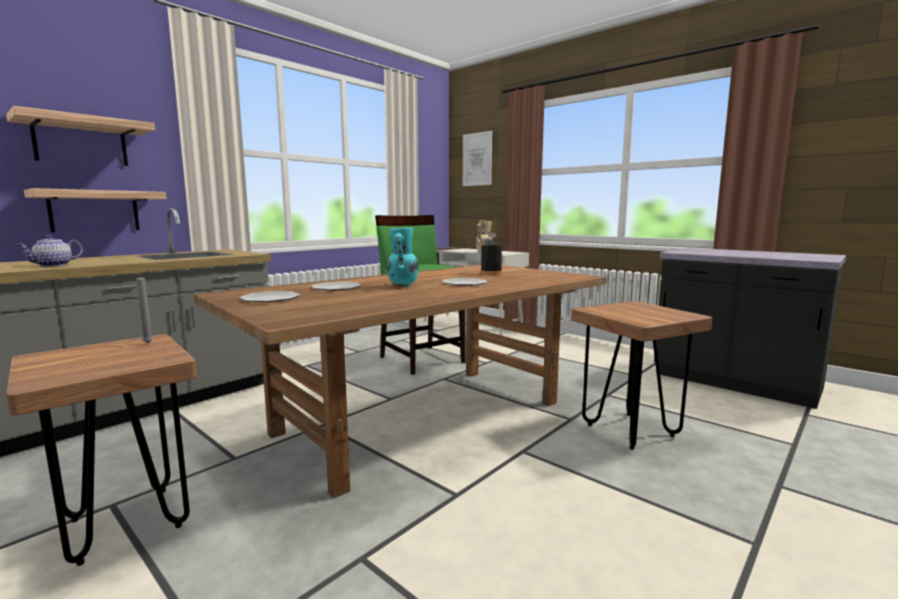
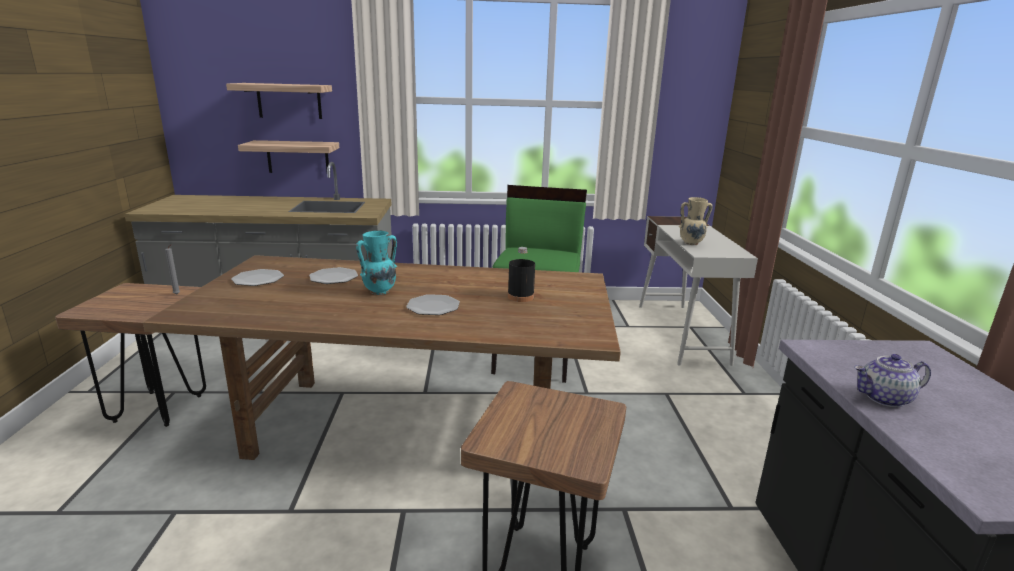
camera: 45 degrees right, 10 degrees up
(53, 265) = (225, 209): teapot -> teapot (884, 398)
(477, 159) = (755, 96): picture -> none

